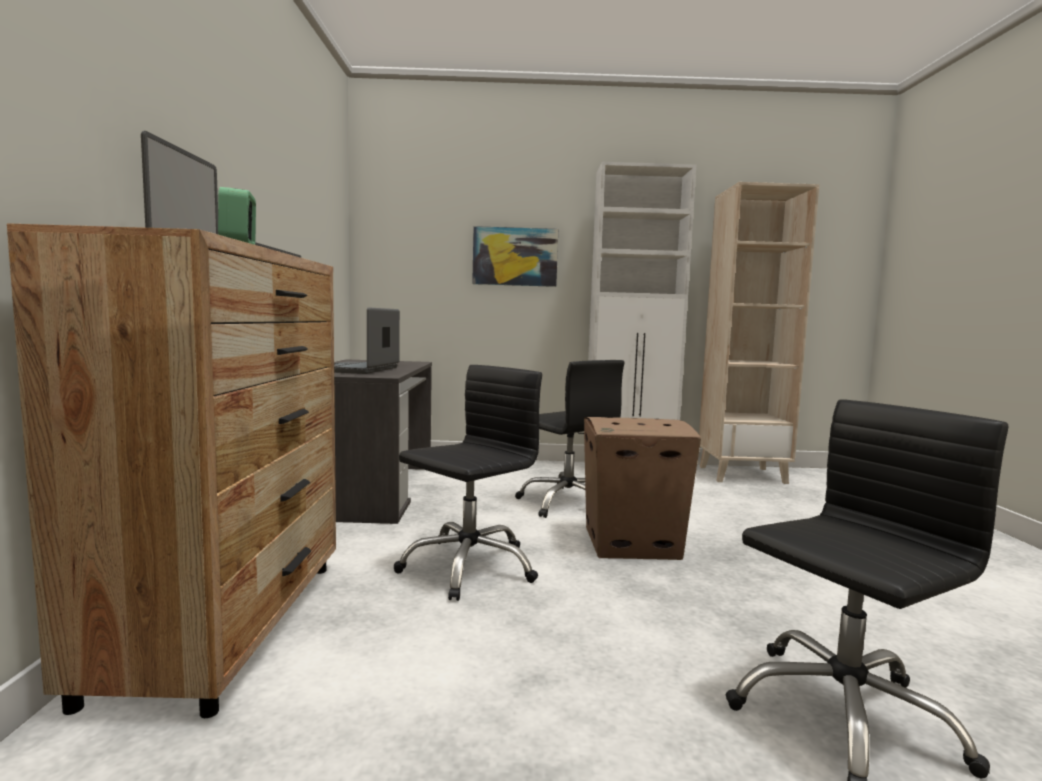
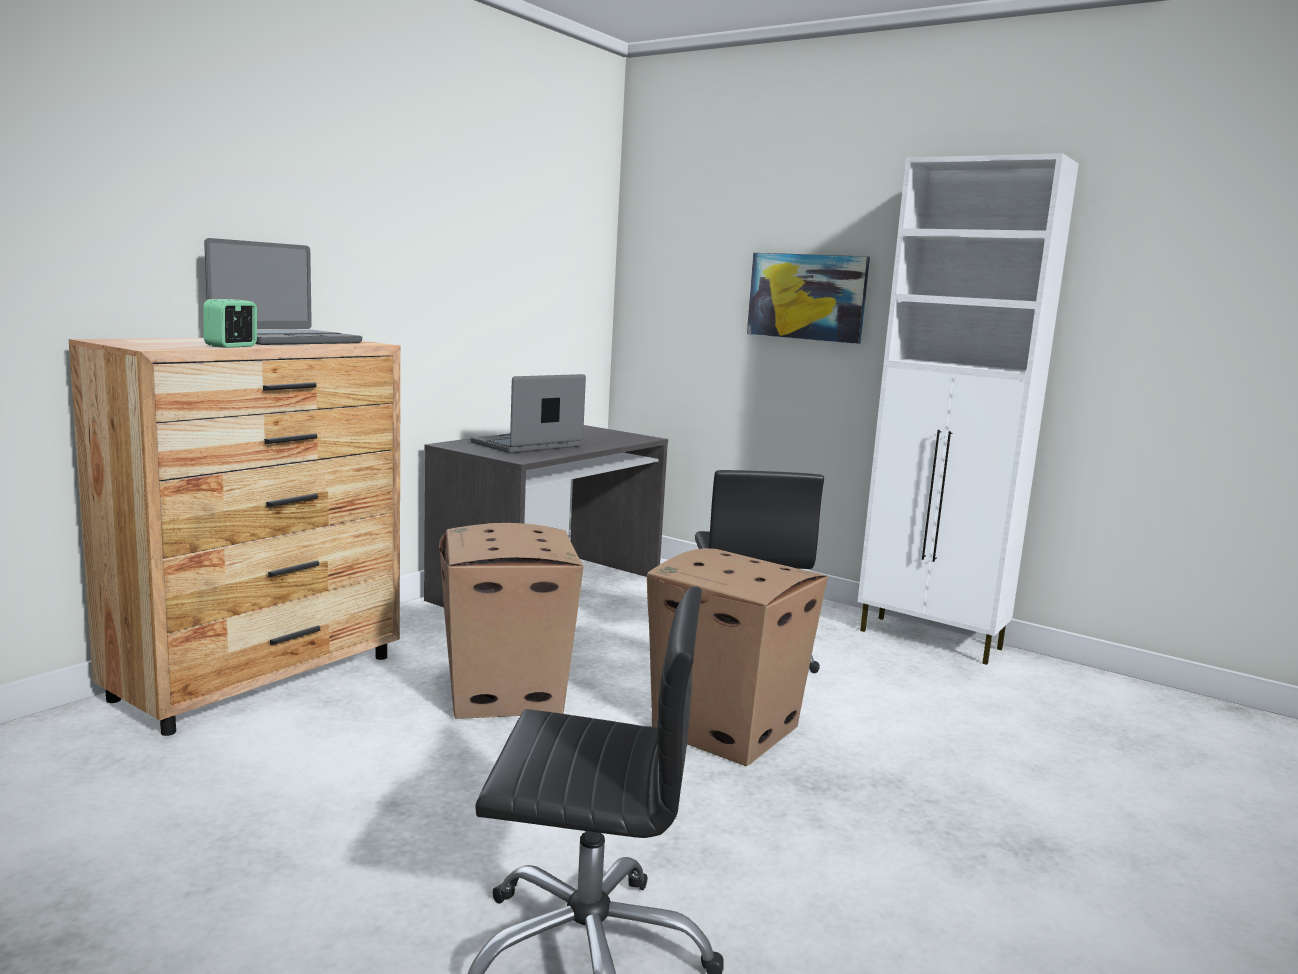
camera: 35 degrees right, 5 degrees up
(468, 566) = (506, 694): black office chair -> cardboard box
(742, 475) = (1116, 696): beige bookcase -> none

